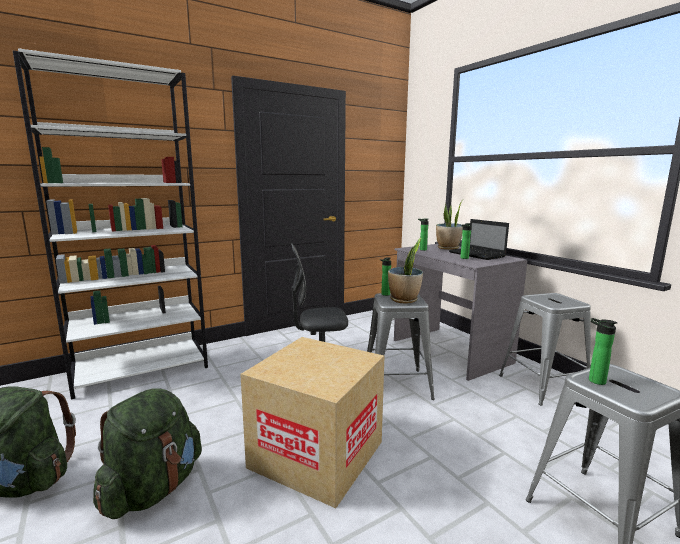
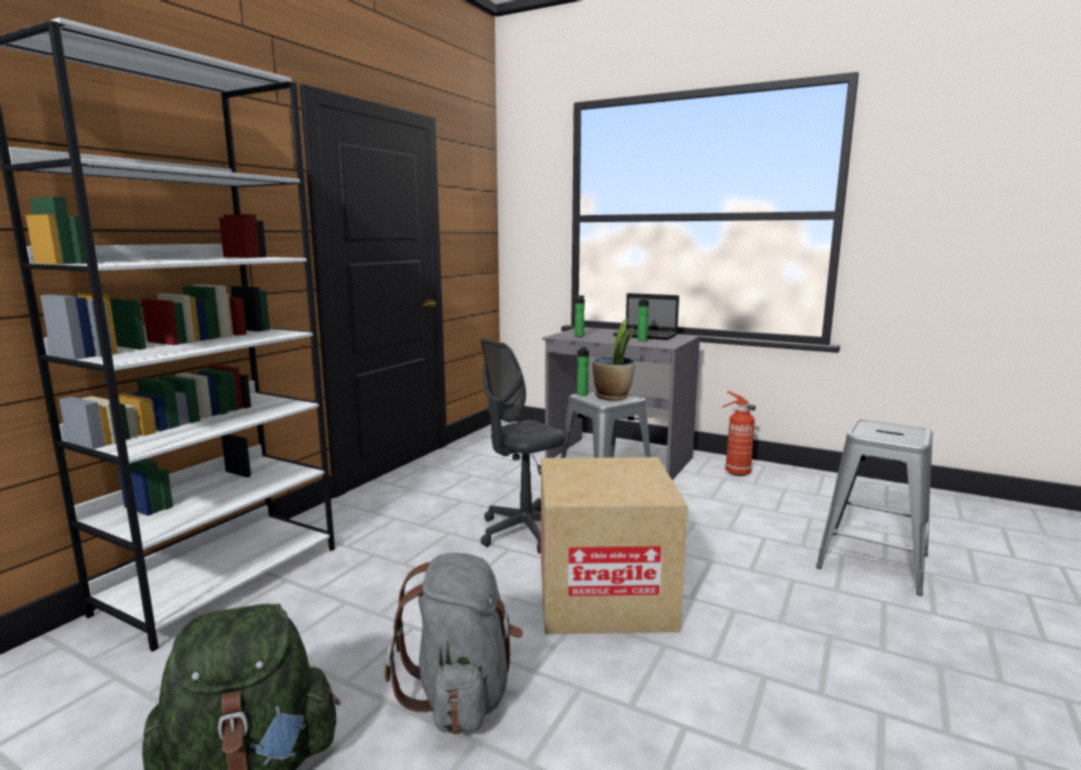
camera: 30 degrees left, 0 degrees up
(153, 489) = (461, 694): green backpack -> grey backpack
(448, 248) = (600, 331): potted plant -> none
(543, 385) = (736, 472): grey stool -> fire extinguisher
(594, 380) = (868, 433): bottle -> none

